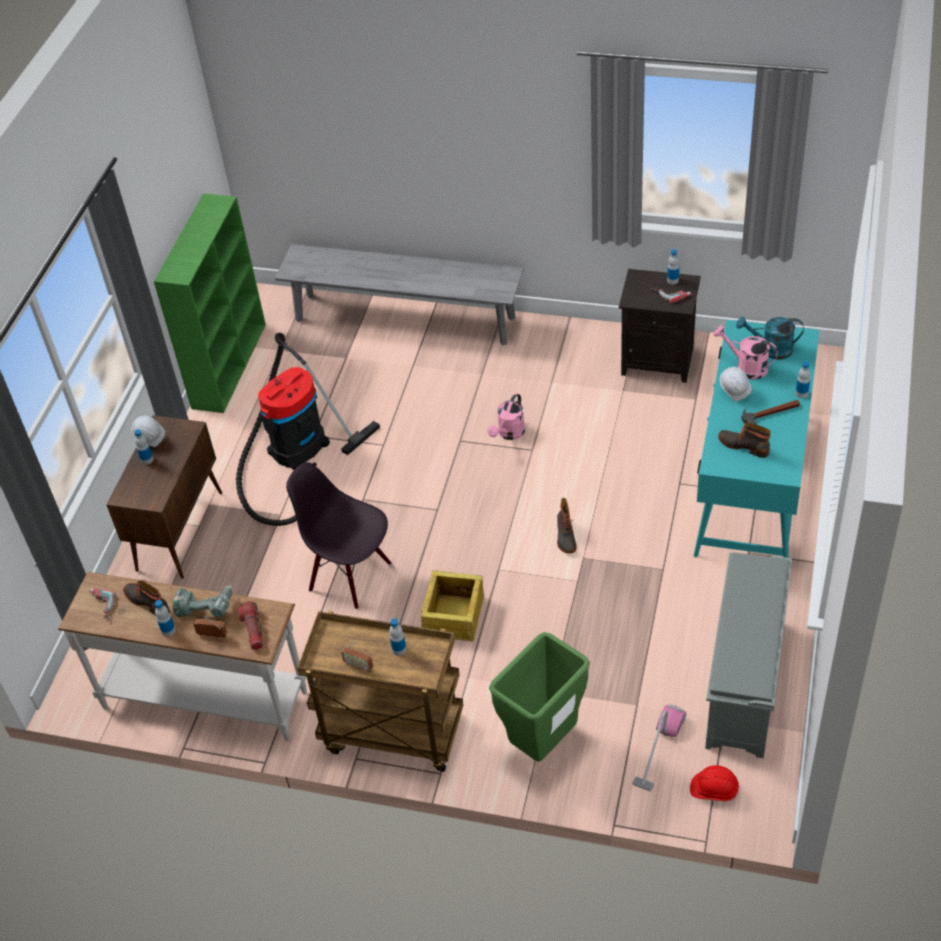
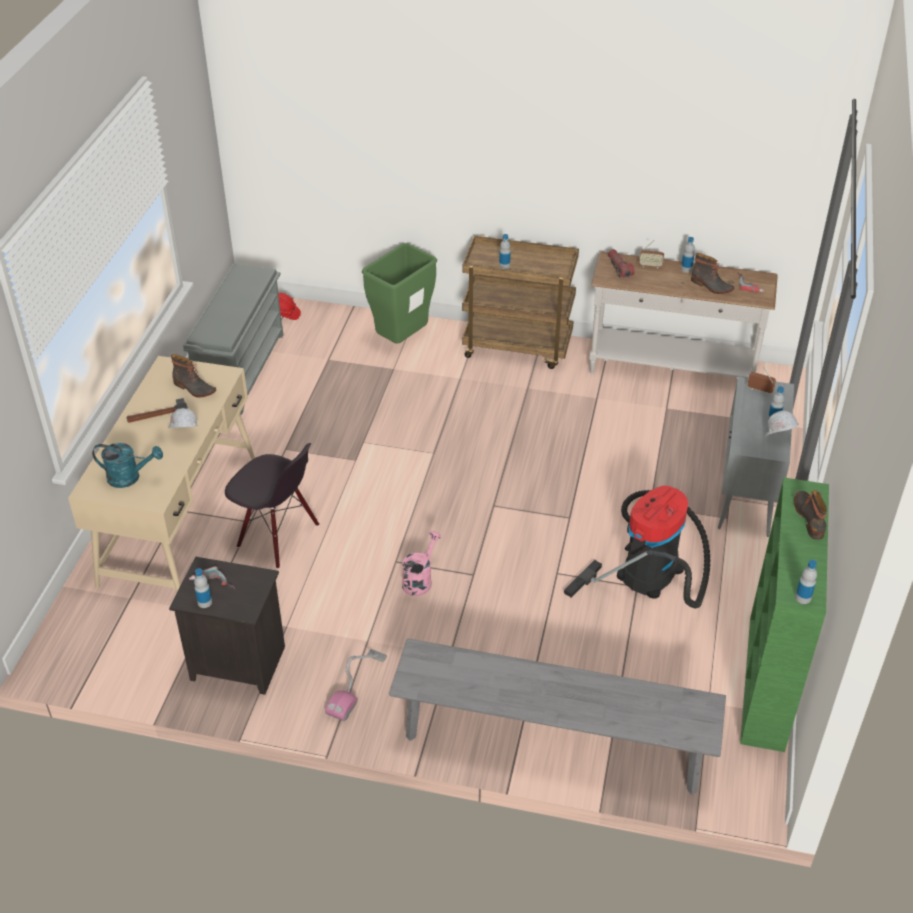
camera: 175 degrees right, 5 degrees down
(180, 530) = (746, 495): brown cabinet -> grey cabinet
(206, 607) = (662, 282): power drill -> none
(351, 576) = (569, 451): black chair -> black chair (277, 537)
(359, 666) = (533, 258): radio -> radio (759, 390)
(453, 616) = (474, 419): crate -> none
(565, 537) = (370, 477): boot -> boot (810, 517)
(659, 749) = (317, 334): vacuum cleaner -> vacuum cleaner (357, 686)
(746, 367) = (163, 460): pink watering can -> none
(751, 484) = (180, 519): turquoise desk -> beige desk
(801, 393) = (119, 432): bottle -> bottle (803, 598)

